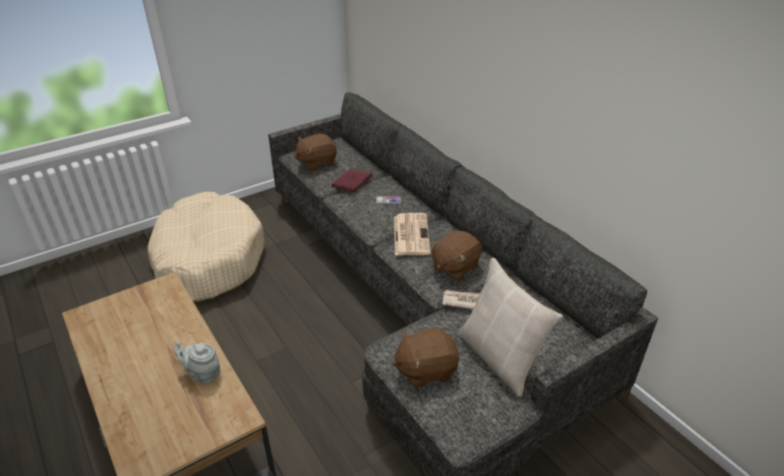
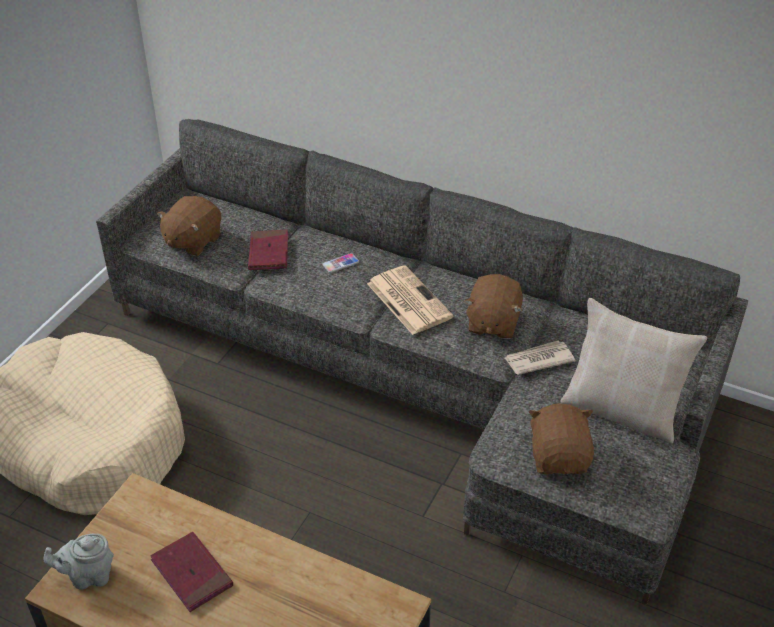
camera: 30 degrees left, 5 degrees up
(149, 339) = (192, 573): none -> red book
(202, 374) = (305, 582): grey teapot -> grey teapot (88, 576)
(425, 370) = (559, 457): brown plush toy -> brown plush toy turned 135 degrees clockwise

